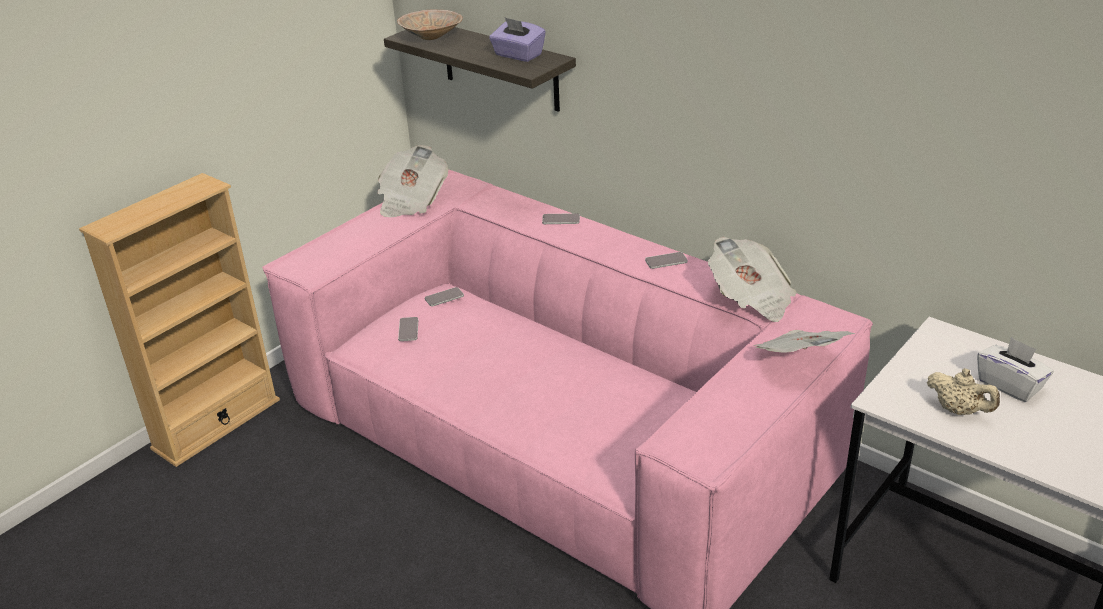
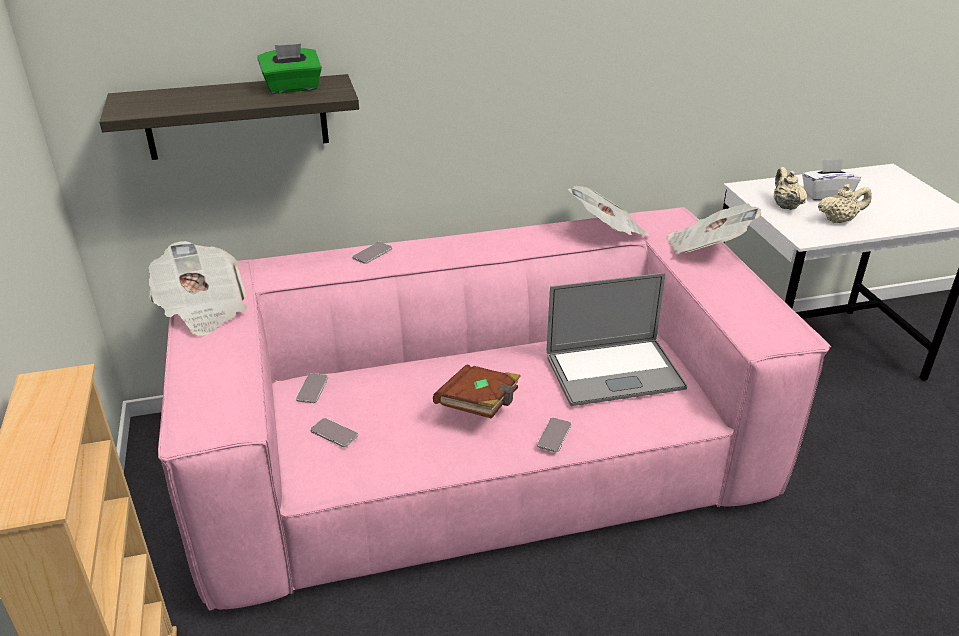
camera: 55 degrees left, 0 degrees up
(432, 37) = (157, 103): beige bowl -> none
(506, 373) = (480, 405): none -> brown book
(518, 55) = (292, 88): purple tissue box -> green tissue box
(627, 417) = (614, 372): none -> laptop
(666, 261) = (508, 239): phone -> phone (554, 435)
(937, 367) = (785, 205): none -> beige teapot

